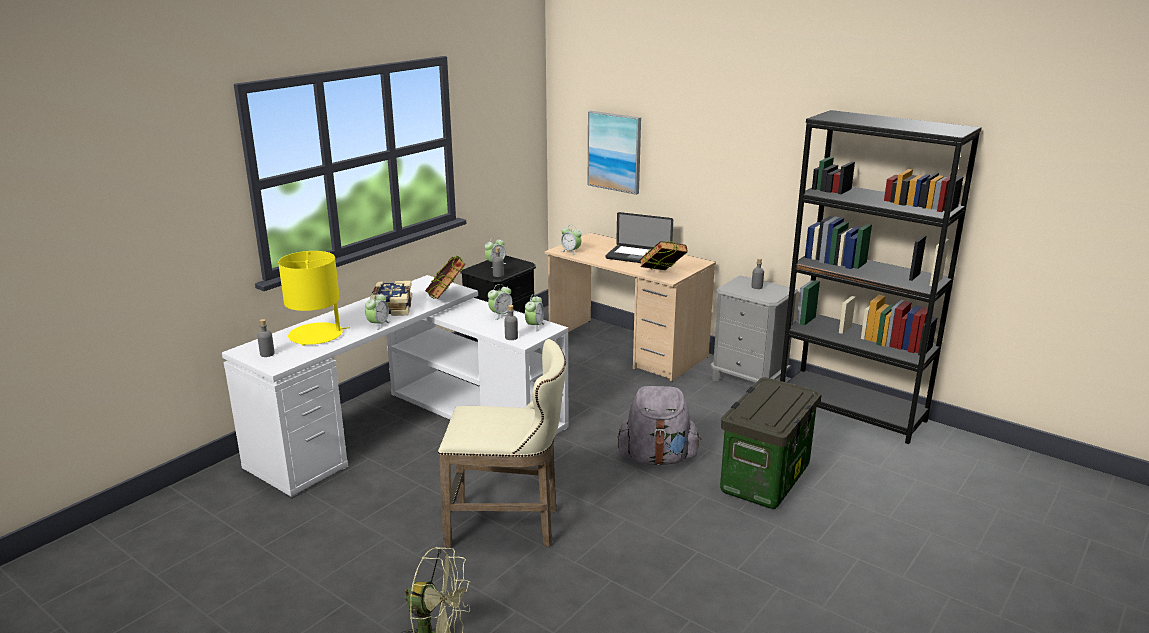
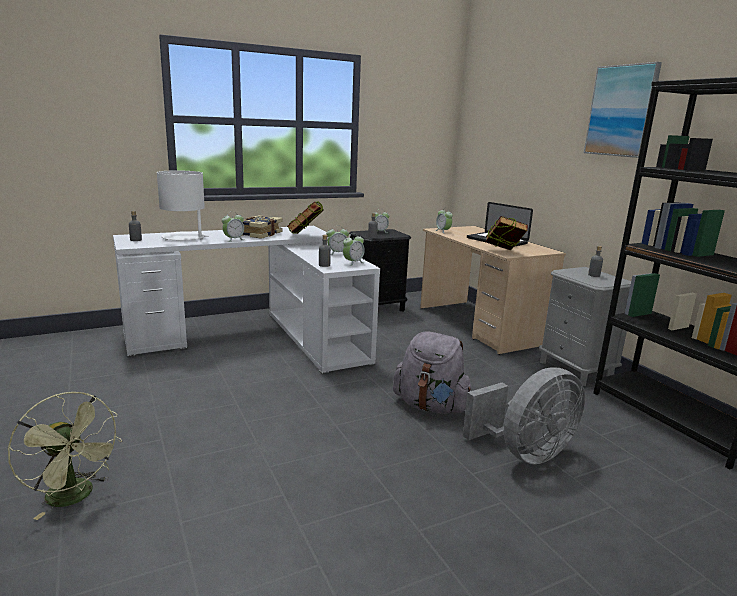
camera: 25 degrees right, 5 degrees down
(316, 335) = (184, 237): yellow table lamp -> white table lamp
(509, 526) = (248, 420): beige stool -> none
(614, 152) = (500, 154): picture -> picture (621, 111)
(764, 478) = (525, 453): storage box -> grey fan

